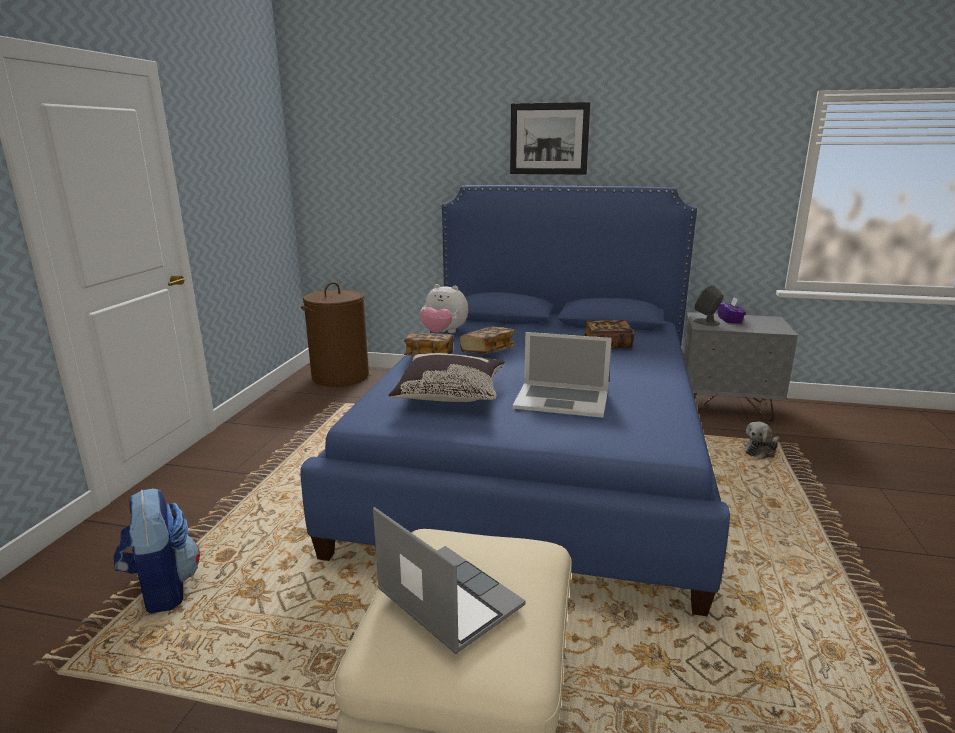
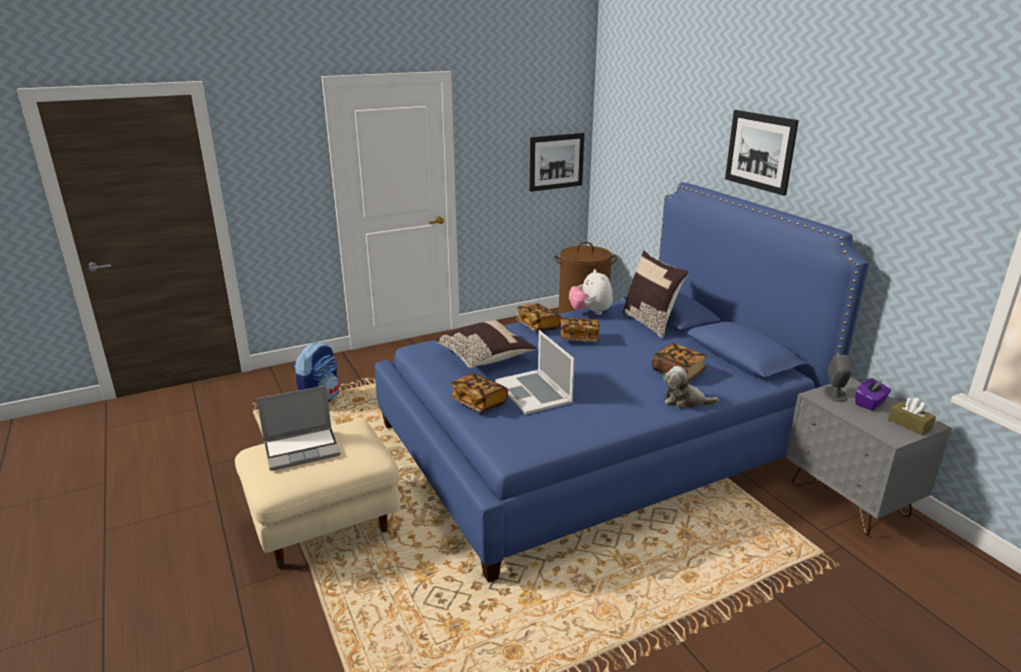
camera: 50 degrees right, 5 degrees up
(268, 196) = (556, 161): none -> picture
(446, 599) = (303, 449): laptop -> laptop turned 60 degrees clockwise
(506, 325) = (650, 323): none -> pillow
(547, 429) = (479, 403): none -> book
(761, 451) = (784, 546): plush toy -> plush toy (685, 401)
(769, 322) = (909, 424): none -> brown tissue box

